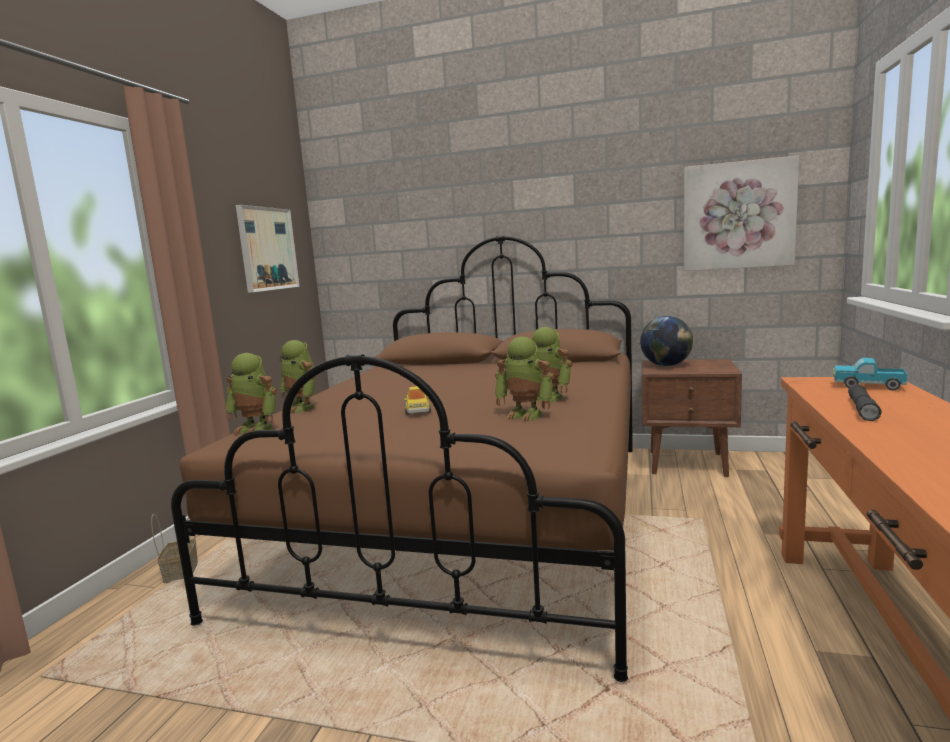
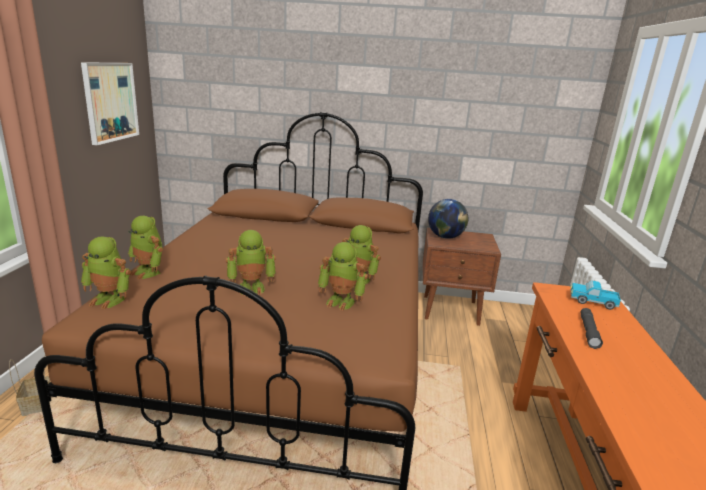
camera: 10 degrees left, 10 degrees up
(418, 411) = (252, 287): toy car -> toy robot
(738, 215) = (515, 124): picture -> none

